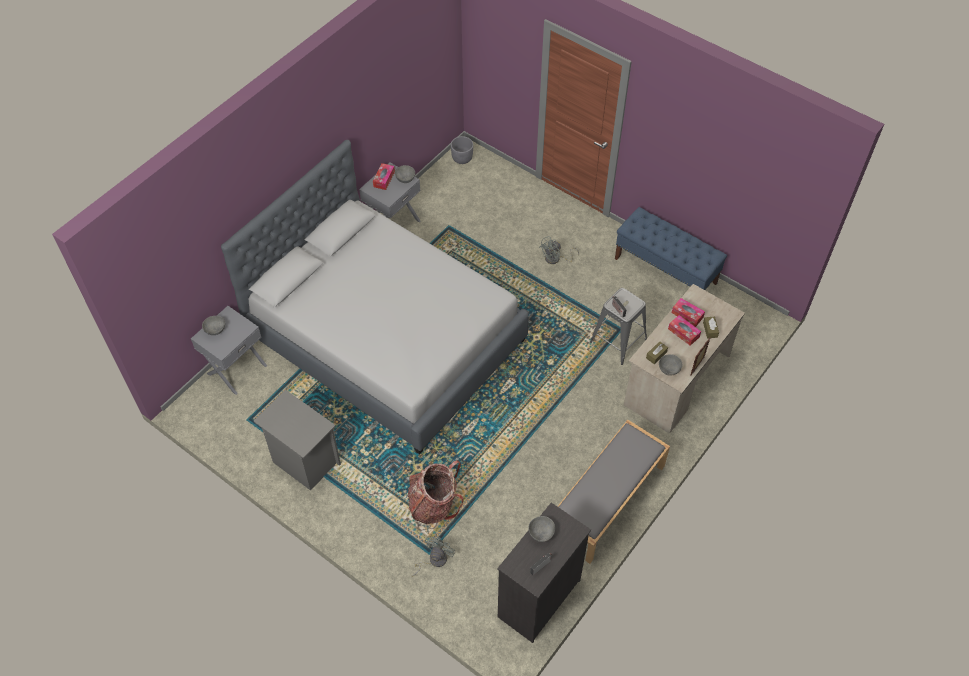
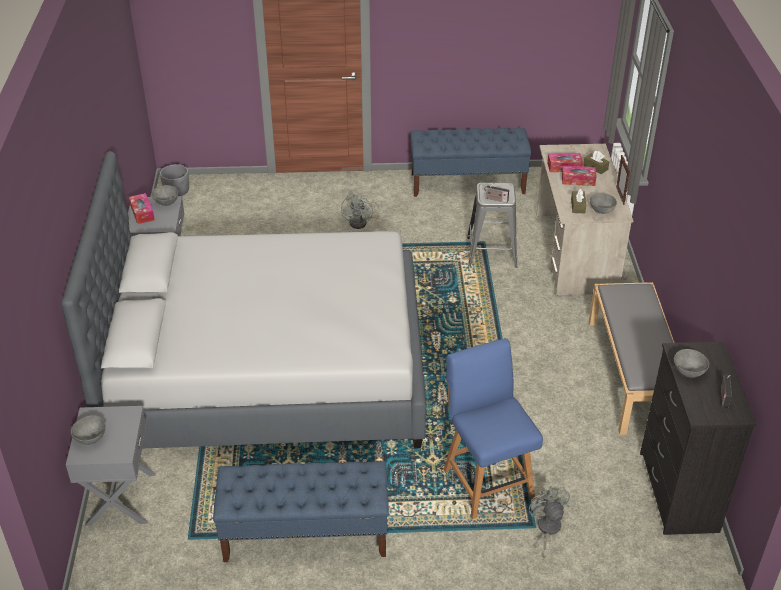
camera: 40 degrees left, 15 degrees down
(304, 462) = (304, 535): grey nightstand -> blue bench
(434, 504) = (486, 481): backpack -> blue chair

